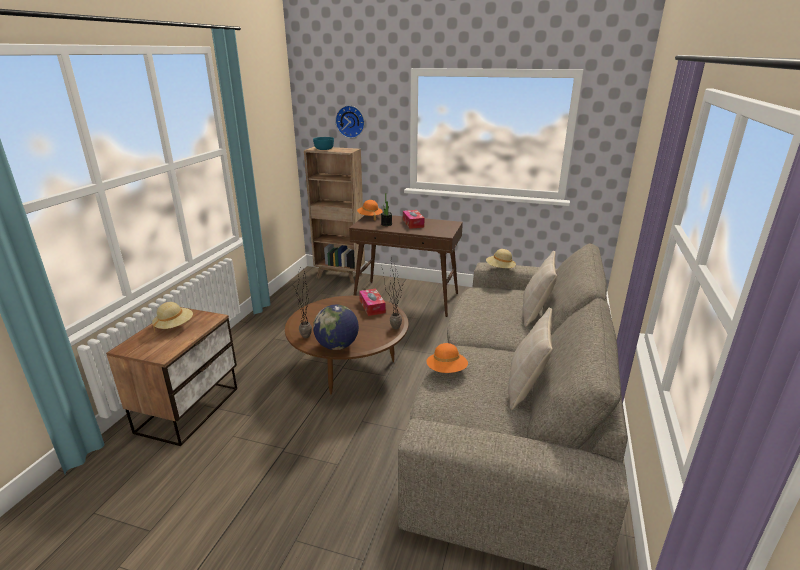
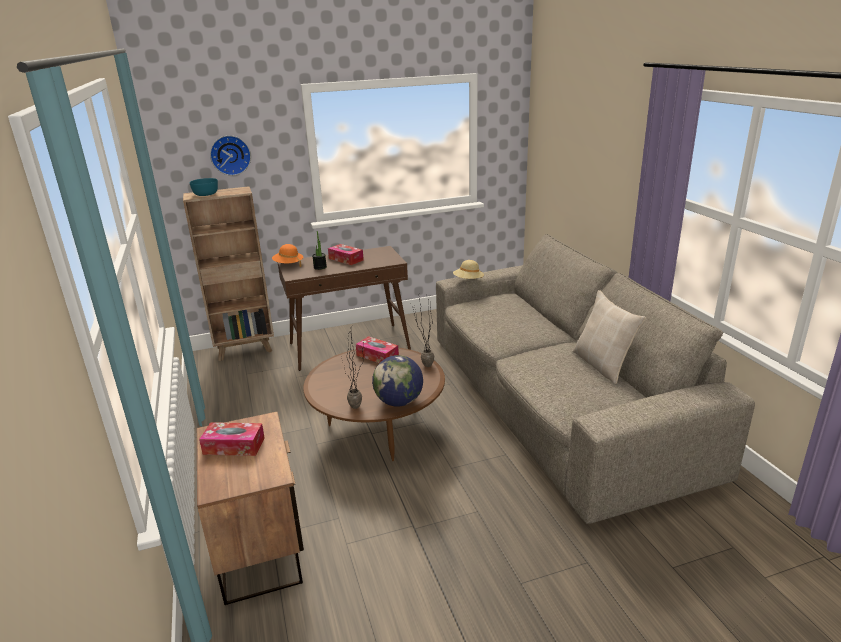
camera: 35 degrees left, 0 degrees up
(174, 326) = (234, 446): beige hat -> tissue box
(446, 370) = (534, 378): orange hat -> none
(535, 313) = (532, 309): beige pillow -> none

